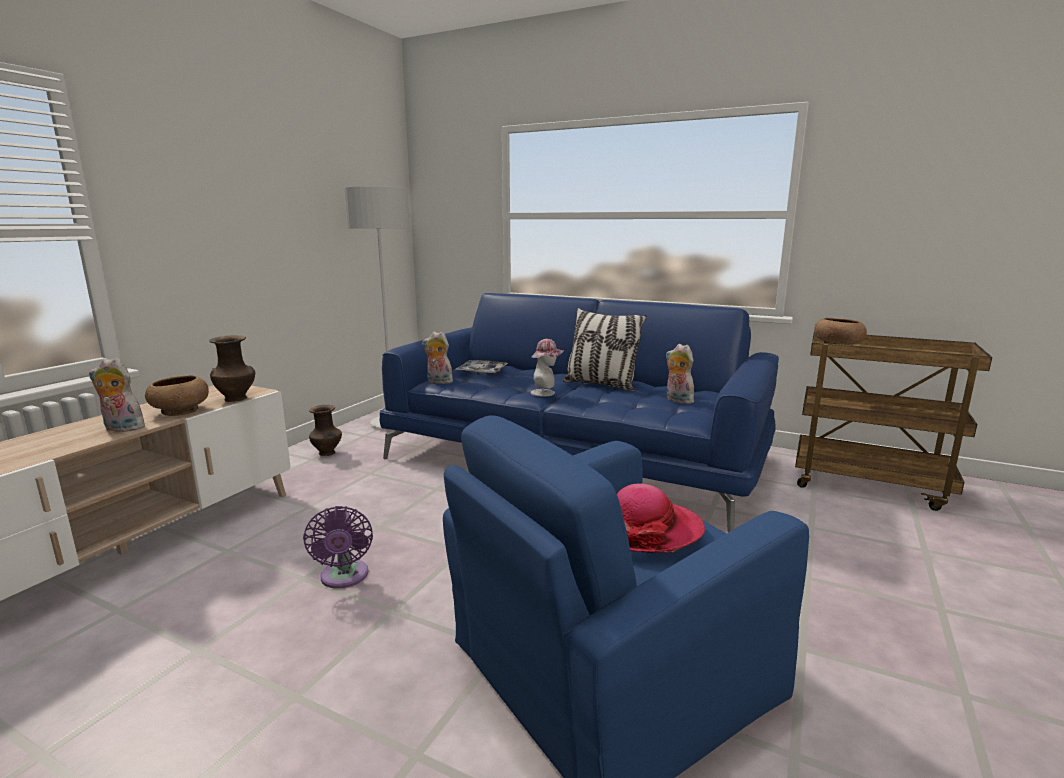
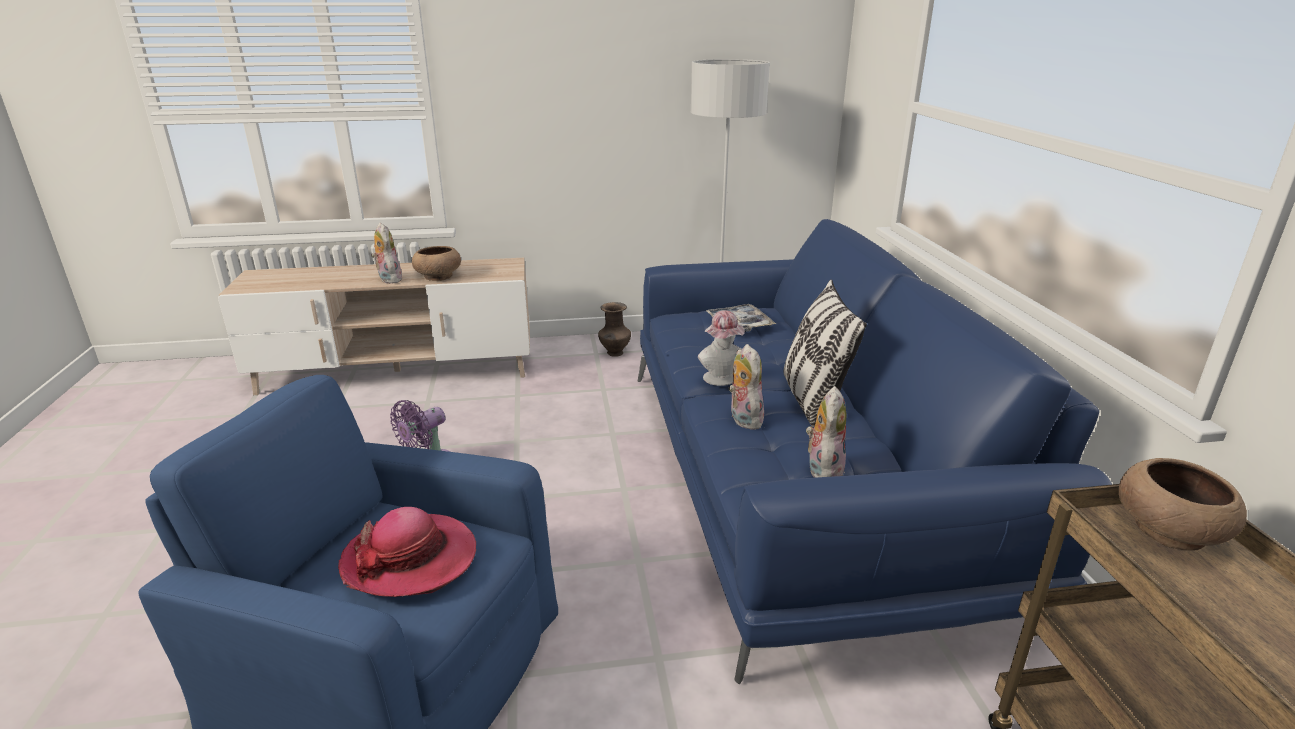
camera: 55 degrees right, 10 degrees up
(237, 399) = (485, 278): brown vase -> none
(438, 382) = (678, 319): plush toy -> plush toy (743, 419)

